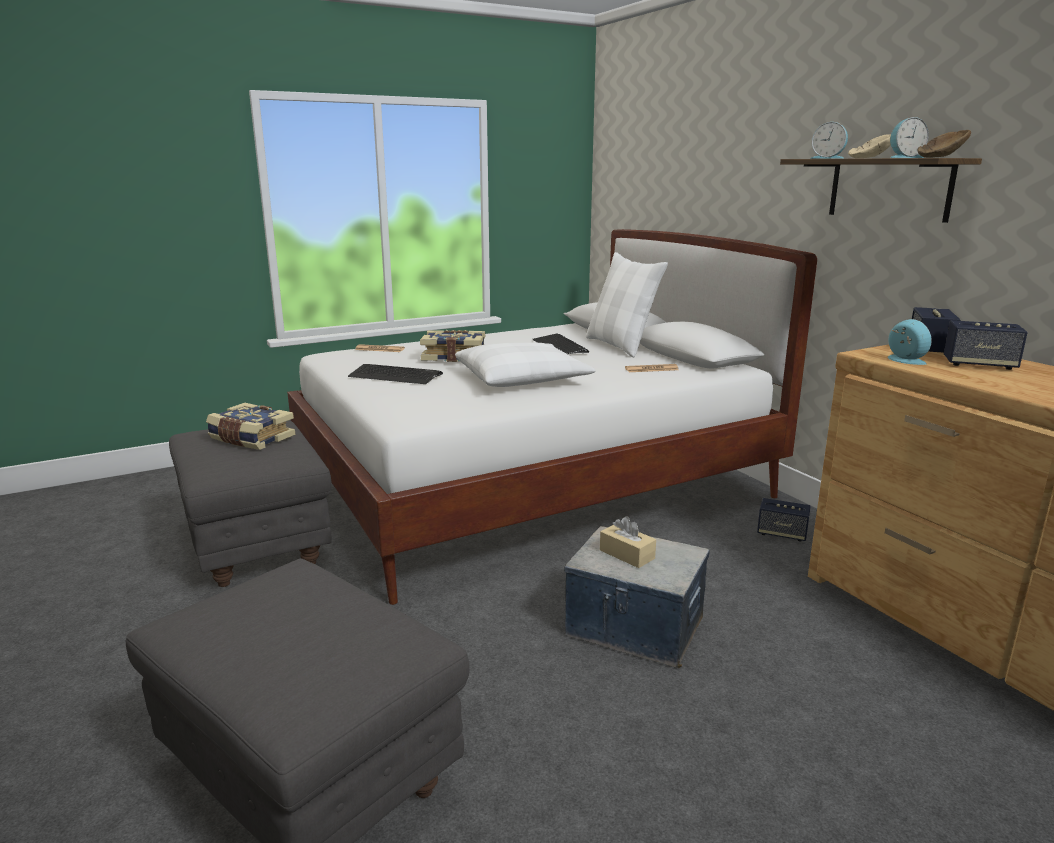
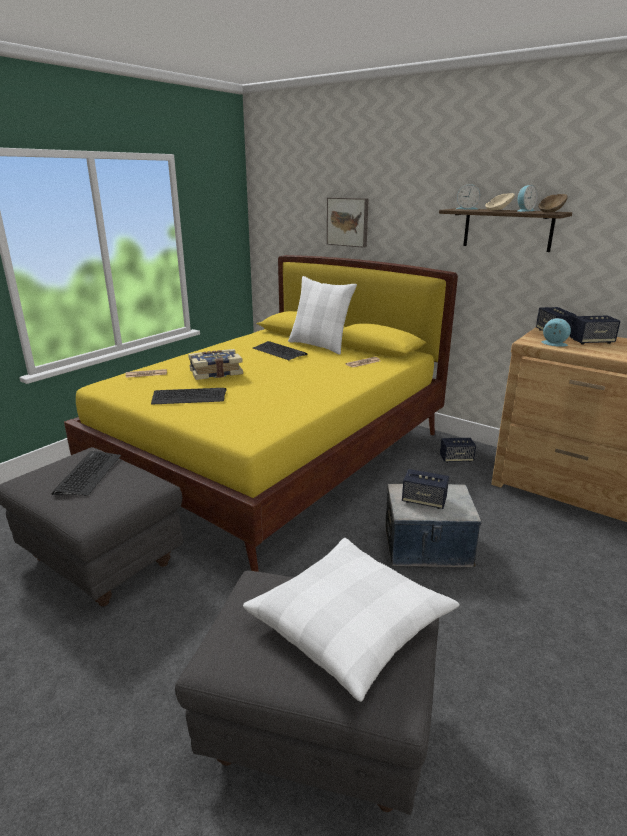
camera: 25 degrees left, 5 degrees up
(251, 439) = (88, 474): book -> keyboard
(522, 379) = (287, 384): white pillow -> white pillow (350, 623)
(532, 485) = (277, 458): white bed -> yellow bed
(627, 554) = (424, 501): beige tissue box -> speaker
(694, 183) = (348, 222): none -> picture

